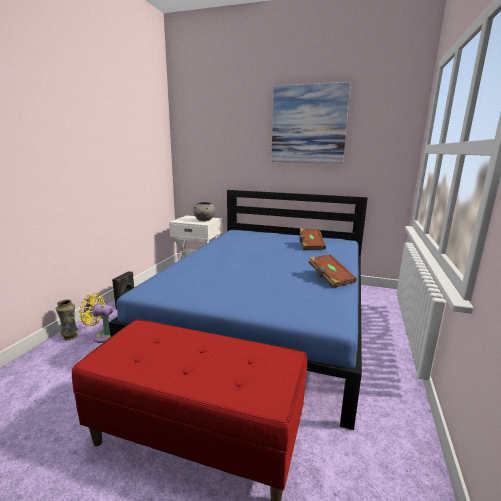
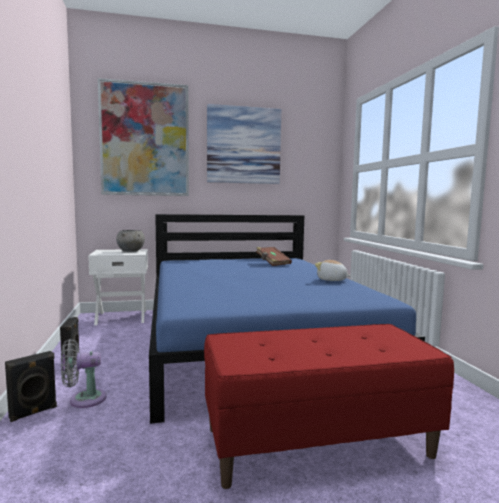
camera: 30 degrees left, 10 degrees down
(70, 336) = (33, 413): vase -> black speaker
(103, 335) = (83, 399): yellow fan -> grey fan
(221, 124) = (145, 140): none -> picture
(330, 279) = (331, 280): brown book -> plush toy

